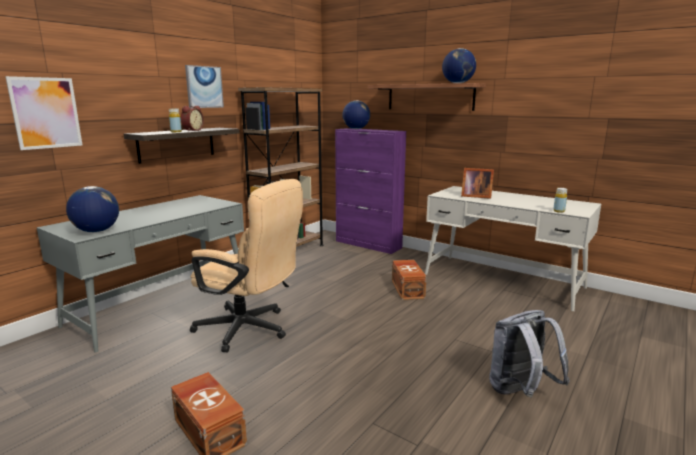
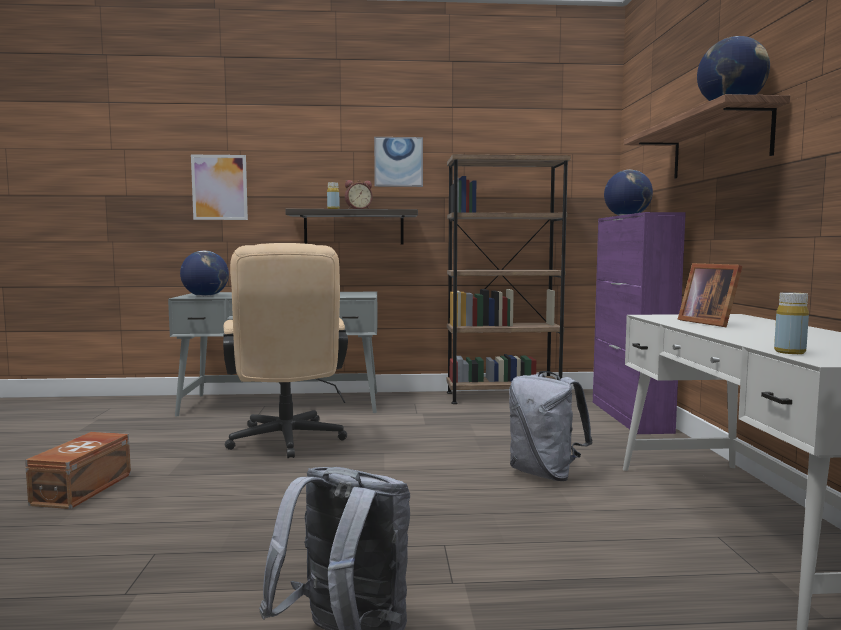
camera: 50 degrees right, 10 degrees down
(408, 289) = (545, 474): brown storage box -> grey backpack

